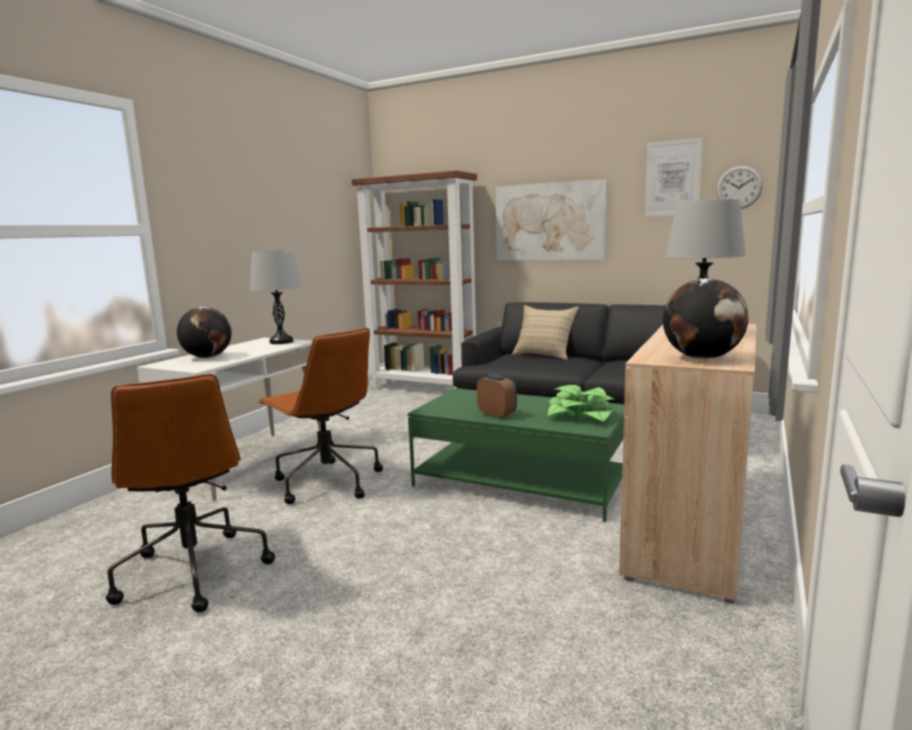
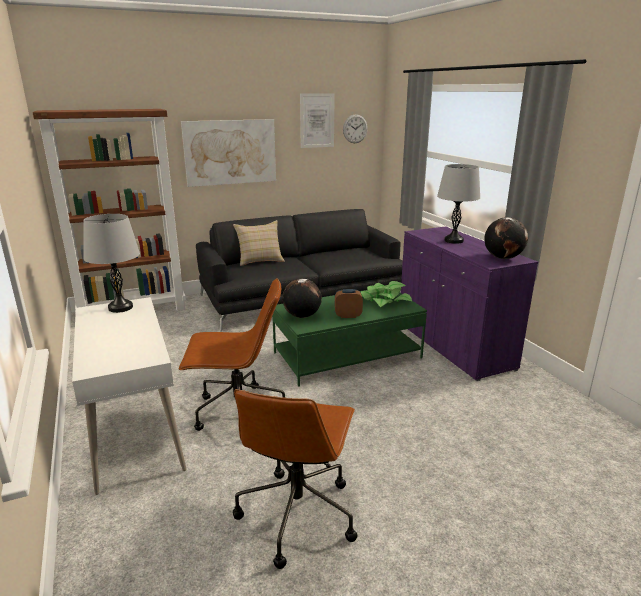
camera: 50 degrees left, 10 degrees up
(193, 571) = (297, 513): brown office chair -> brown office chair turned 90 degrees clockwise
(207, 357) = (112, 346): globe -> globe (302, 316)
(688, 529) = (453, 345): beige cabinet -> purple cabinet

